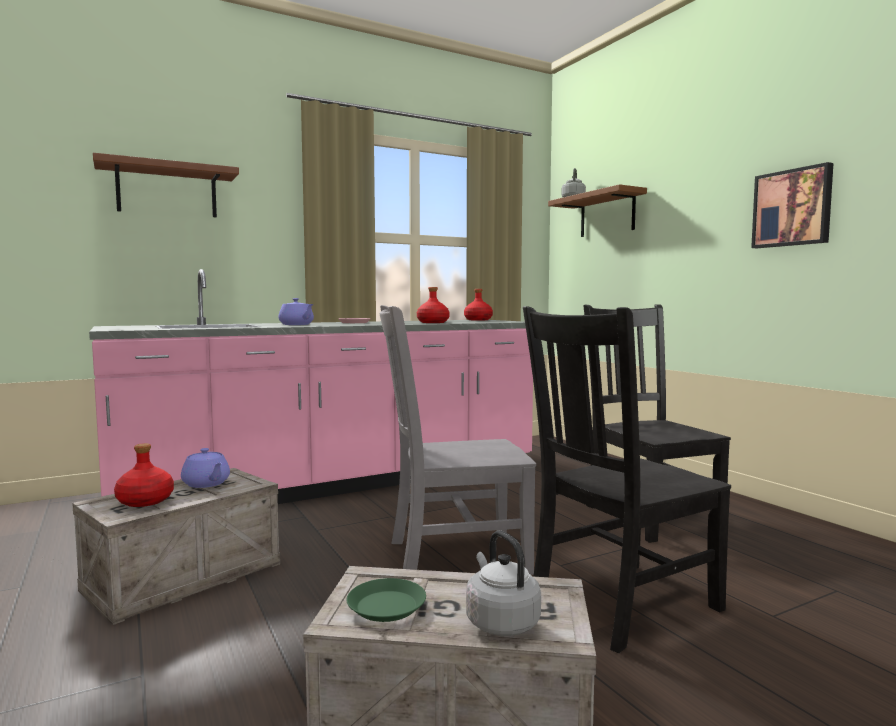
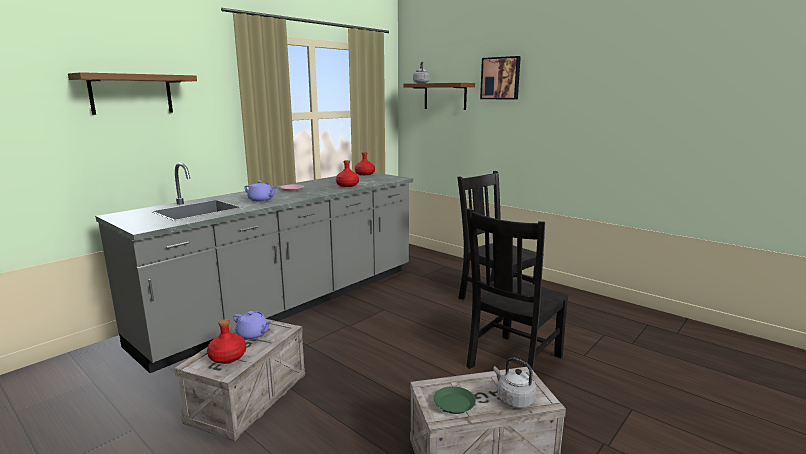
camera: 20 degrees left, 10 degrees up
(338, 484) = (290, 304): pink counter -> grey counter
(452, 557) = (407, 349): grey chair -> none
(792, 208) = (571, 113): picture -> picture (500, 78)

